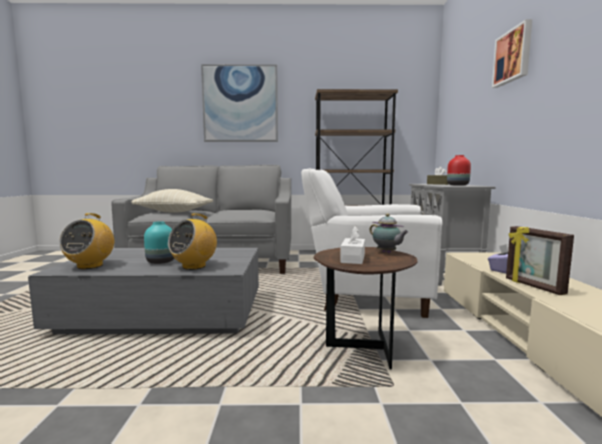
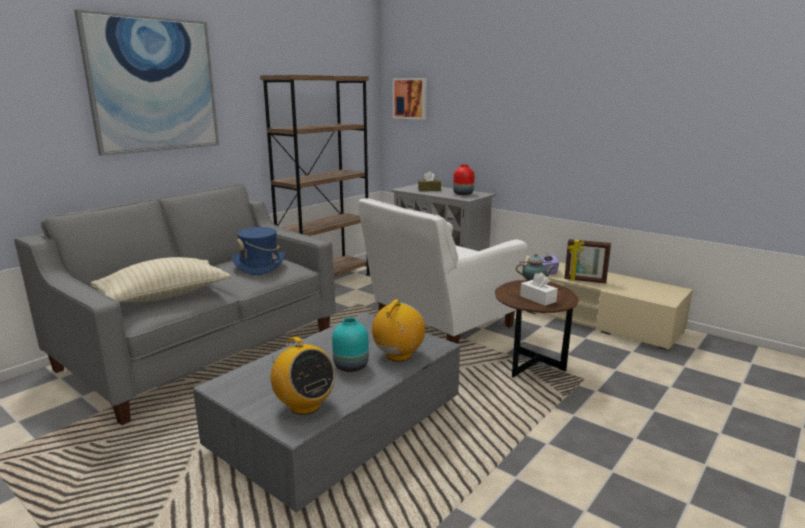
camera: 50 degrees left, 10 degrees up
(194, 266) = (398, 355): radio -> radio turned 135 degrees counterclockwise
(246, 211) = (260, 265): none -> blue hat
(513, 56) = (506, 75): picture -> picture (410, 98)

